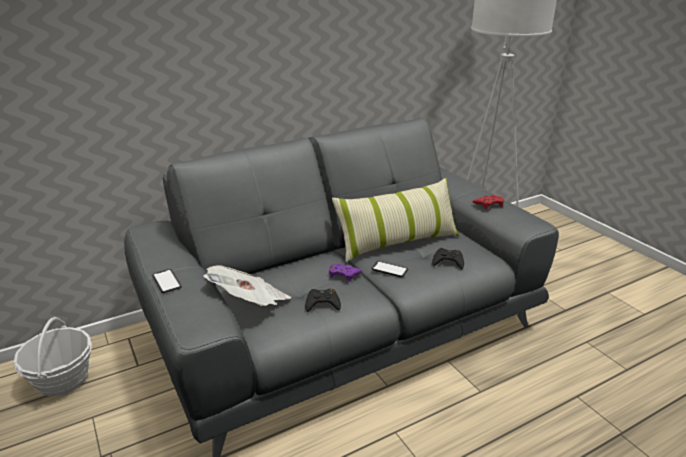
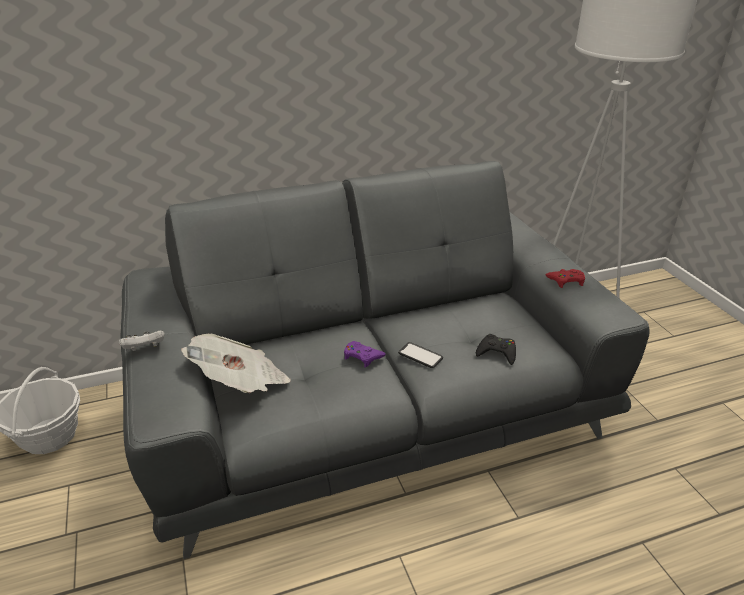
camera: 10 degrees right, 5 degrees up
(166, 281) = (145, 349): phone -> white game controller
(322, 304) = (325, 393): black game controller -> none
(397, 242) = (442, 318): pillow -> none

